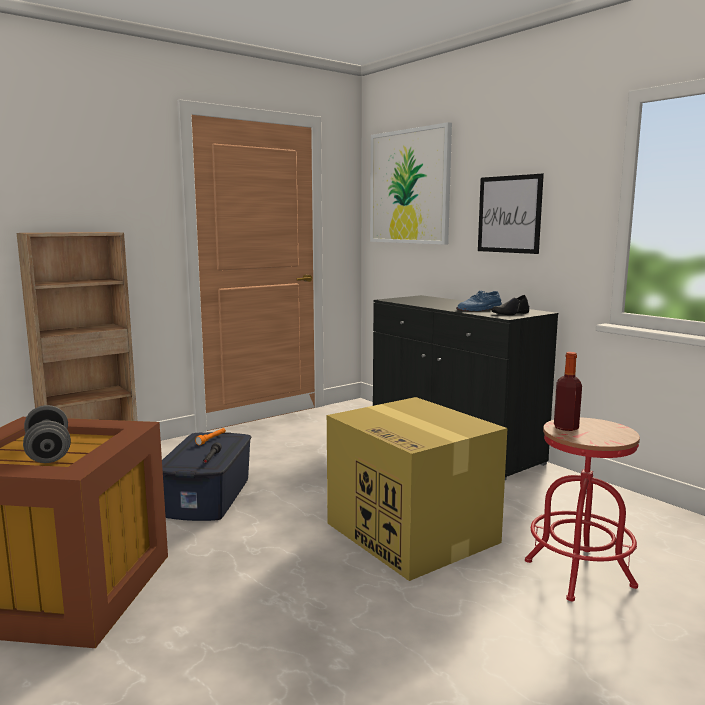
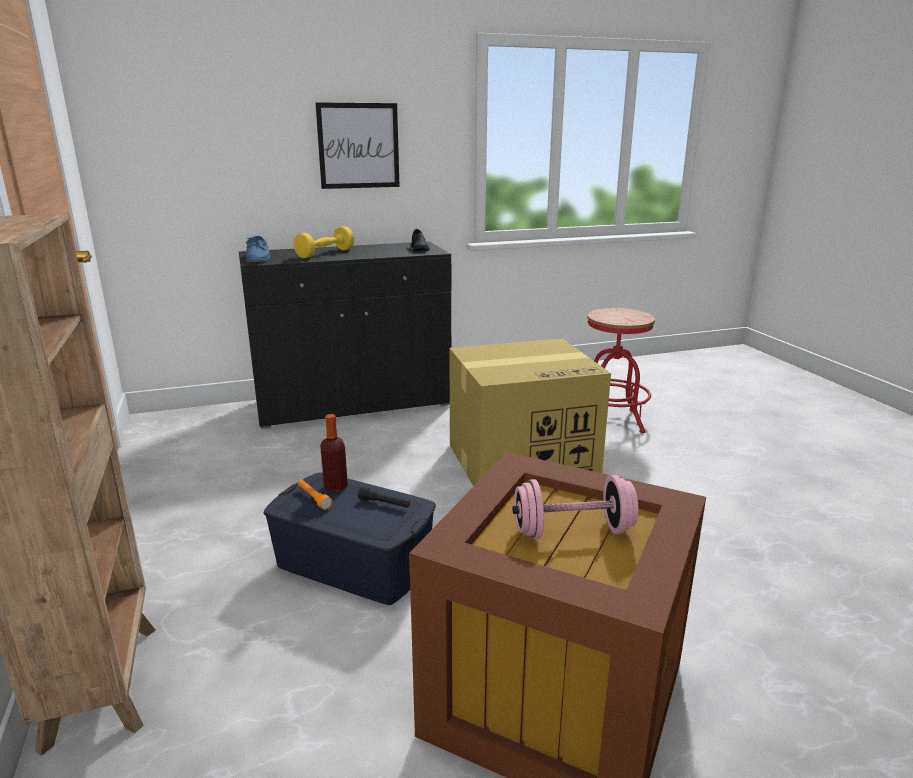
camera: 70 degrees left, 10 degrees up
(48, 452) = (573, 531): grey dumbbell -> pink dumbbell
(409, 187) = (187, 107): picture -> none
(444, 304) = (325, 253): none -> yellow dumbbell
(479, 309) = (381, 251): blue shoe -> blue shoe (258, 258)
(566, 427) = (612, 319): bottle -> bottle (335, 486)

